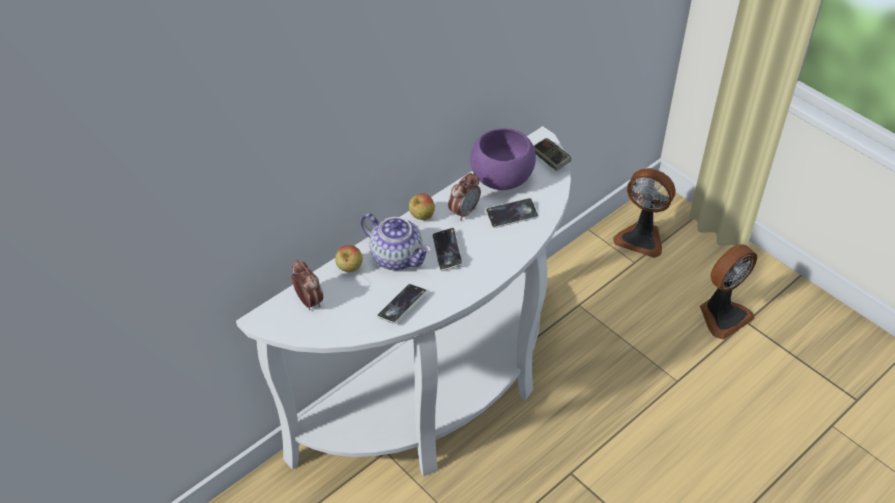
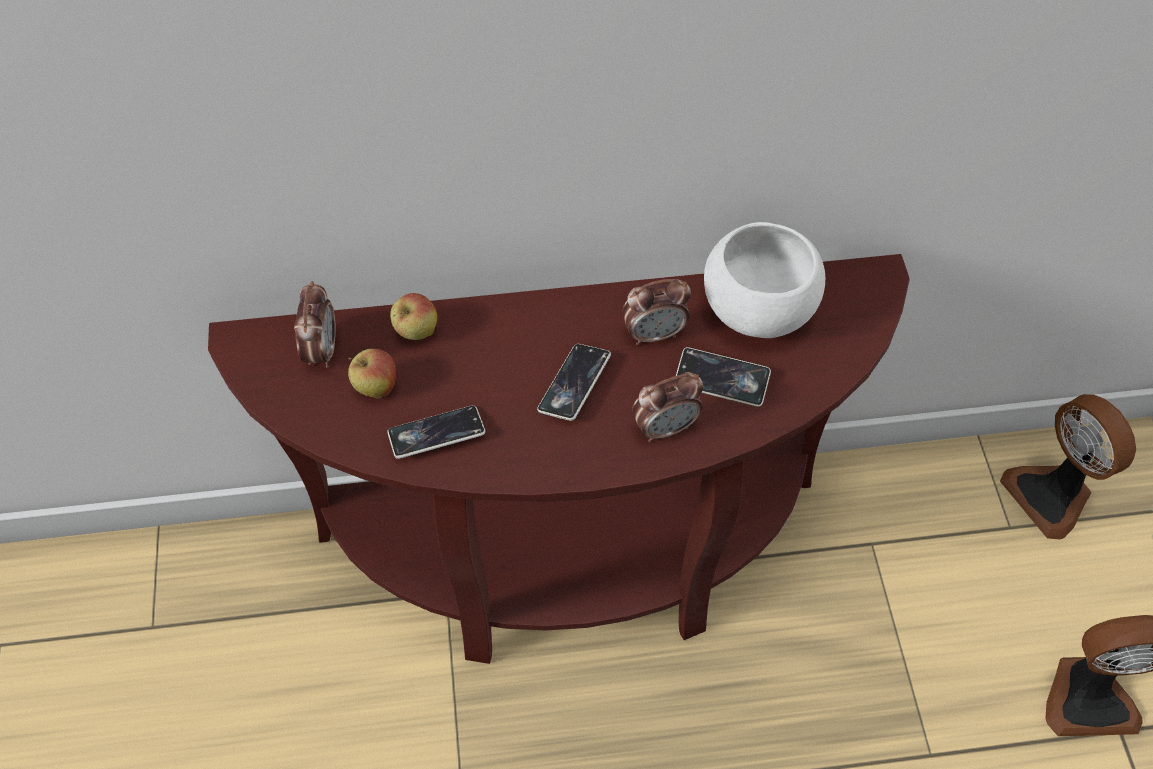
camera: 35 degrees right, 10 degrees up
(397, 257) = (496, 352): teapot -> none
(421, 217) = (585, 307): apple -> apple (376, 387)
(440, 397) = (573, 562): white console table -> brown console table
(502, 180) = (758, 312): purple bowl -> white bowl
(504, 247) = (665, 427): none -> alarm clock
(550, 160) = (863, 319): game controller -> none

